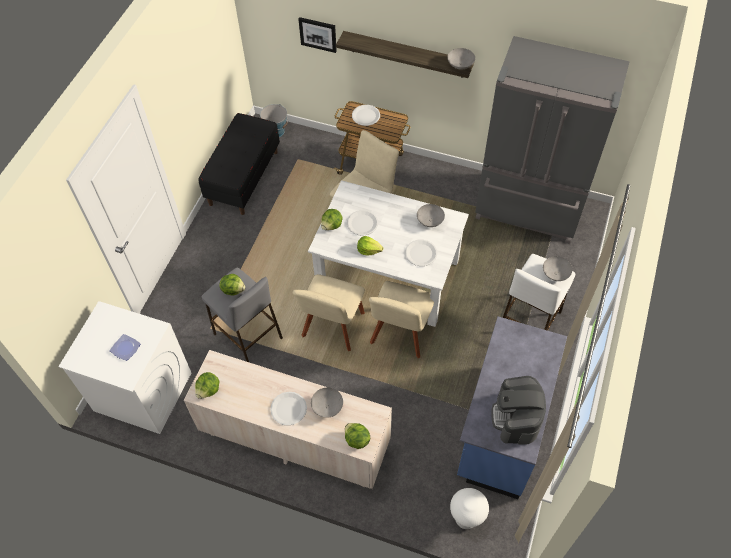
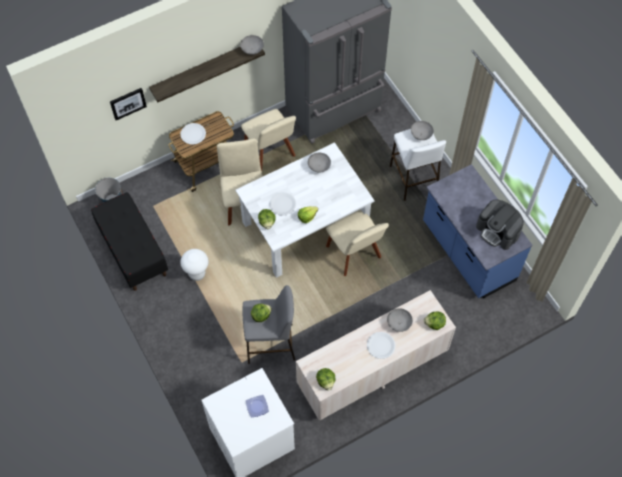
camera: 50 degrees left, 5 degrees up
(332, 328) = (312, 289): beige chair -> beige chair (270, 153)
(421, 253) = (338, 190): white plate -> none
(466, 518) = (504, 316): white stool -> white stool (197, 274)

